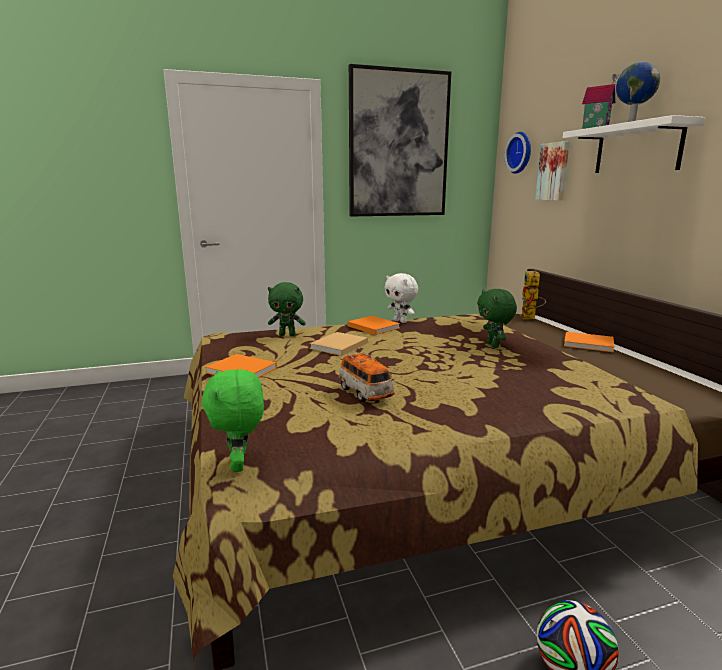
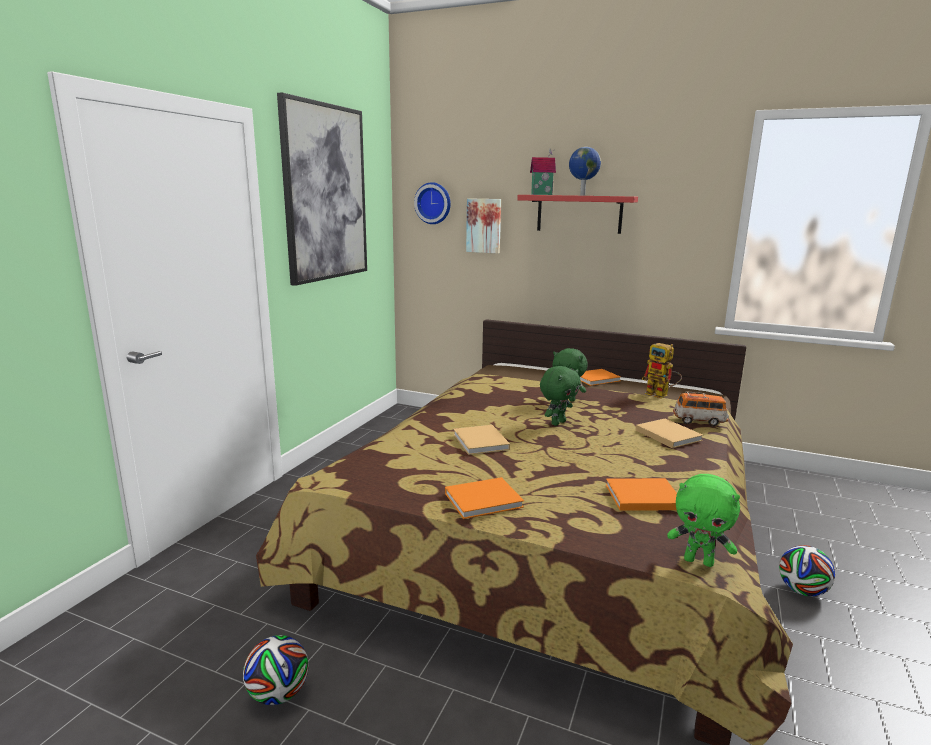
camera: 50 degrees left, 0 degrees up
(132, 449) = (278, 694): none -> football
(287, 335) = (403, 450): green plush toy -> green plush toy (557, 422)
(365, 393) = (613, 471): toy car -> toy car (699, 421)
(372, 326) = (448, 413): orange book -> orange book (640, 497)
(400, 321) = (451, 400): white plush toy -> none
(504, 394) = (666, 434): none -> beige book
(530, 318) = (514, 367): toy robot -> toy robot (661, 395)
(637, 149) = (579, 214): white shelf -> red shelf

